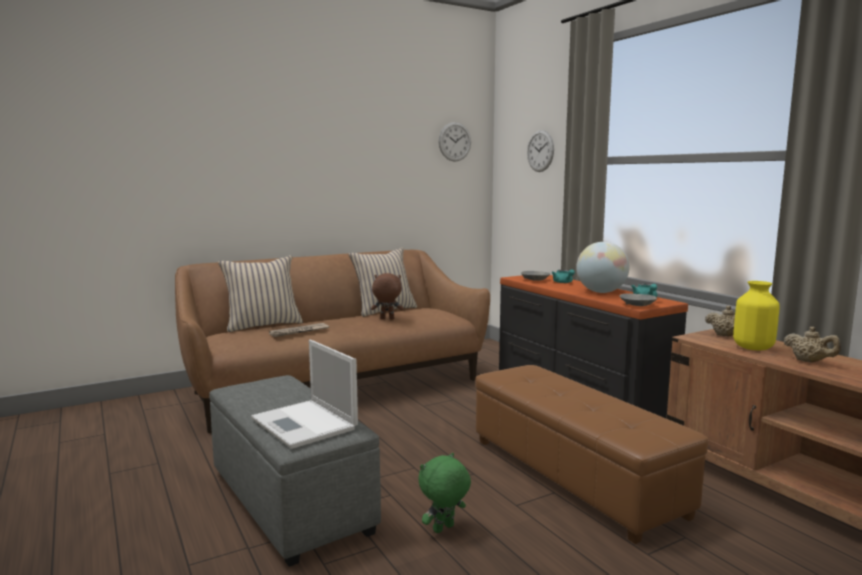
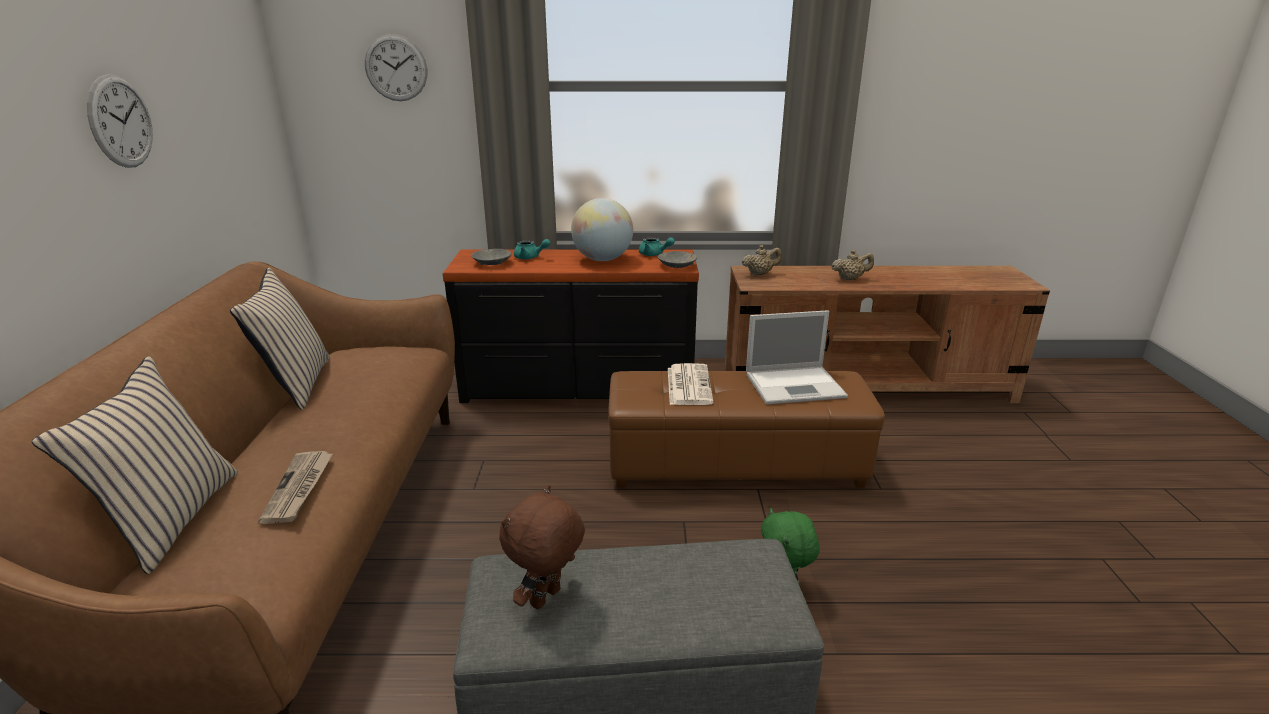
camera: 60 degrees left, 15 degrees up
(305, 424) = (724, 588): laptop -> laptop (796, 385)
(387, 319) = (356, 396): brown plush toy -> brown plush toy (547, 599)
(454, 141) = (230, 52): wall clock -> wall clock (121, 121)
(550, 383) = (688, 385): none -> newspaper
(753, 348) = (802, 280): yellow vase -> none

